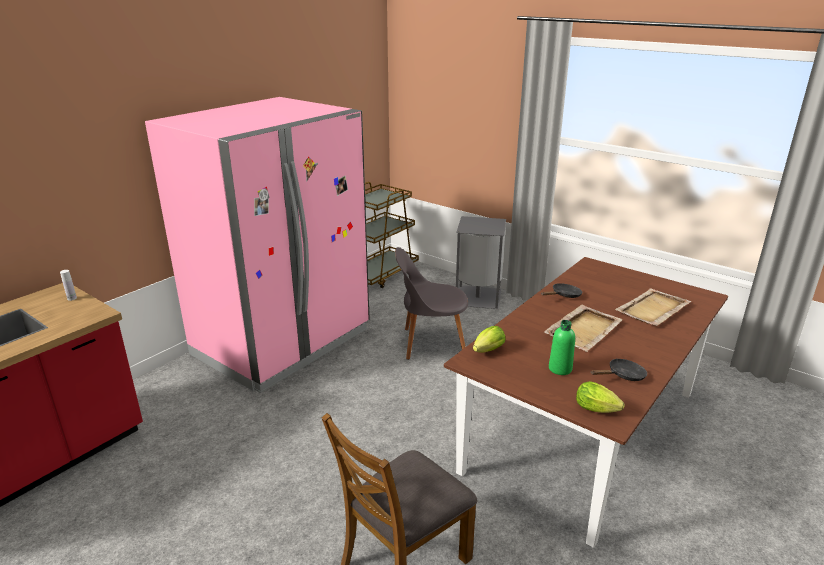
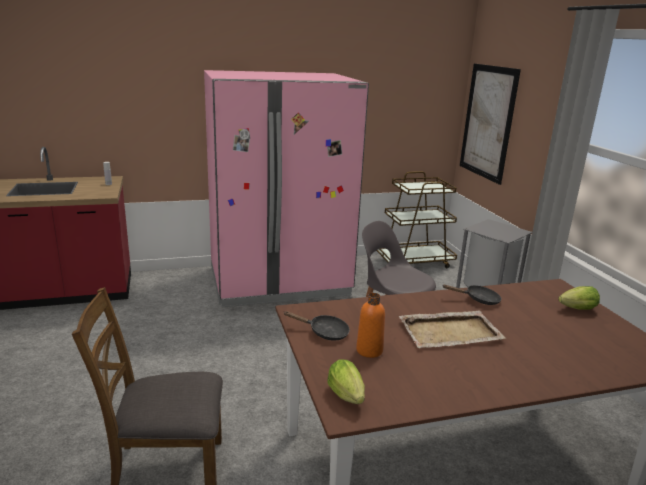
camera: 35 degrees right, 5 degrees down
(426, 122) = (487, 122): none -> picture
(487, 351) = (325, 311): lettuce -> lettuce (575, 309)
(560, 369) = (369, 350): green bottle -> orange bottle
(623, 375) = (425, 383): black frying pan -> black frying pan (324, 332)
(652, 309) = (566, 345): beige tray -> none

